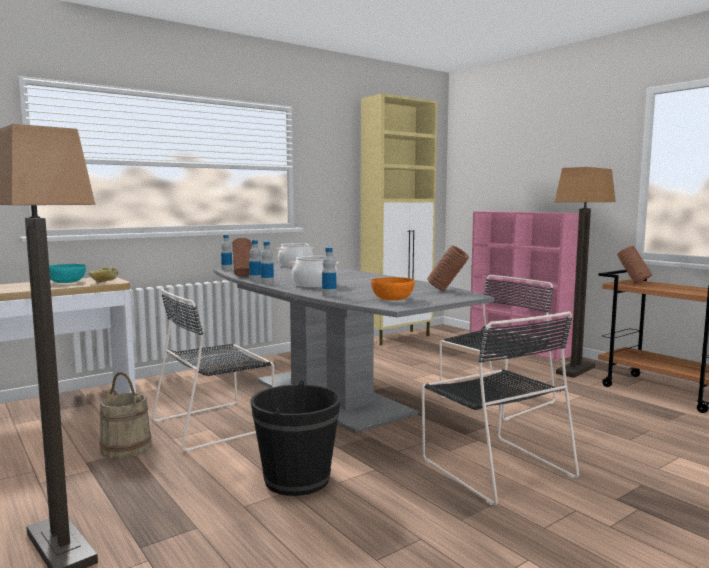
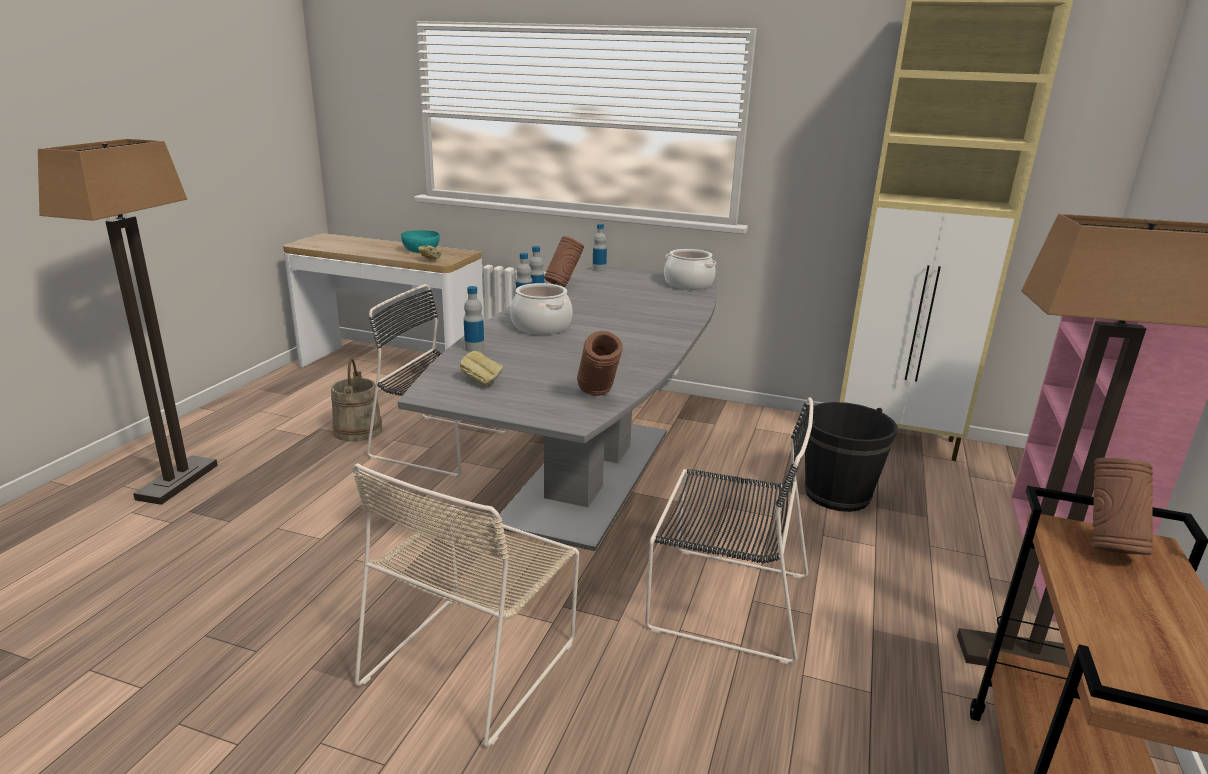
camera: 55 degrees right, 15 degrees up
(297, 479) = (348, 534): black bucket -> black bucket (837, 494)
(392, 299) = (482, 382): orange bowl -> bread
(493, 466) = (474, 658): black chair -> beige chair

